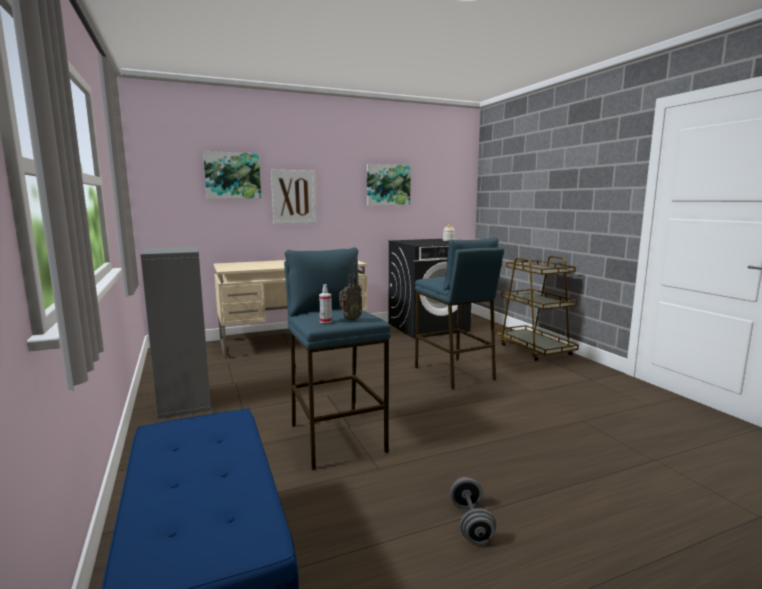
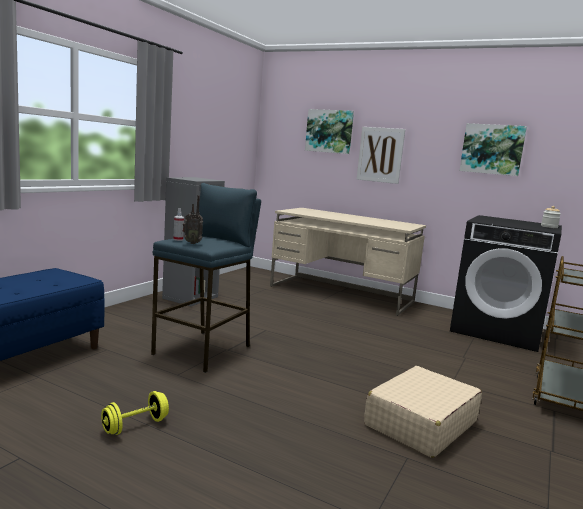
camera: 50 degrees right, 0 degrees up
(454, 373) = (401, 367): blue stool -> none
(471, 523) = (135, 426): grey dumbbell -> yellow dumbbell
(540, 399) = (420, 423): none -> beige suitcase

